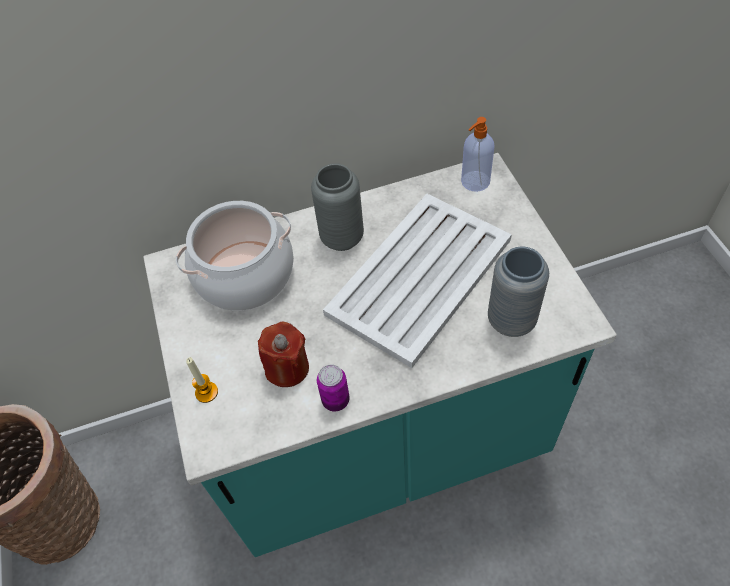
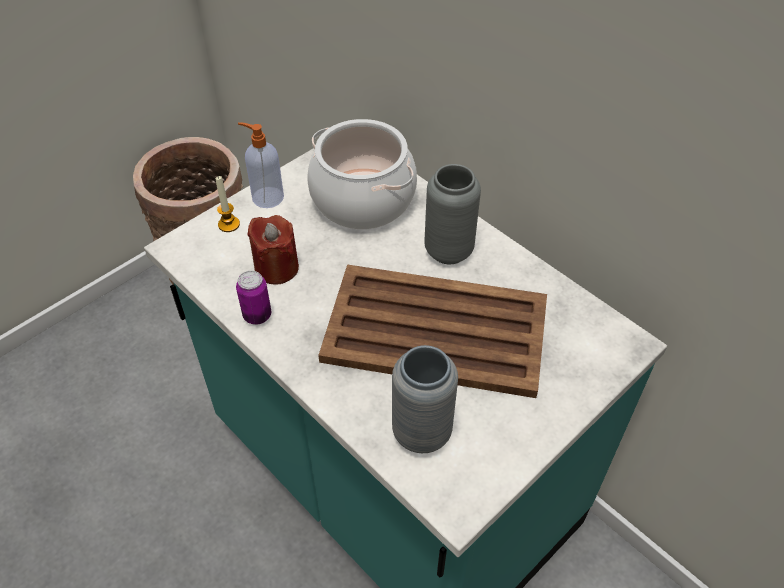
camera: 60 degrees right, 5 degrees down
(418, 278) = (433, 330): white tray -> brown tray
(474, 182) = (602, 336): soap dispenser -> soap dispenser (266, 197)

